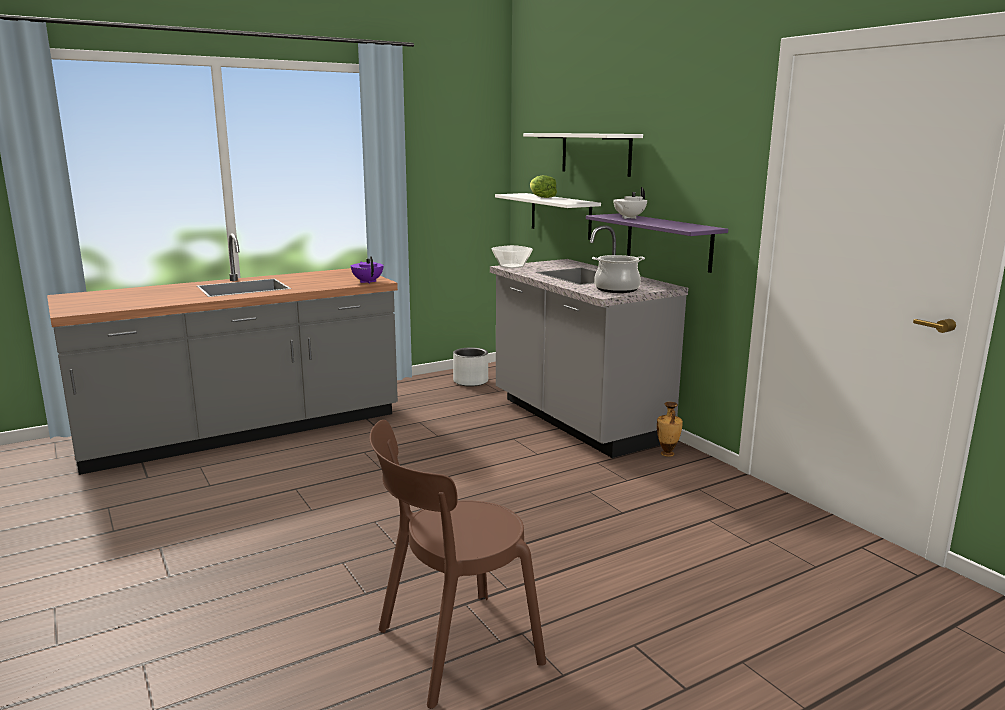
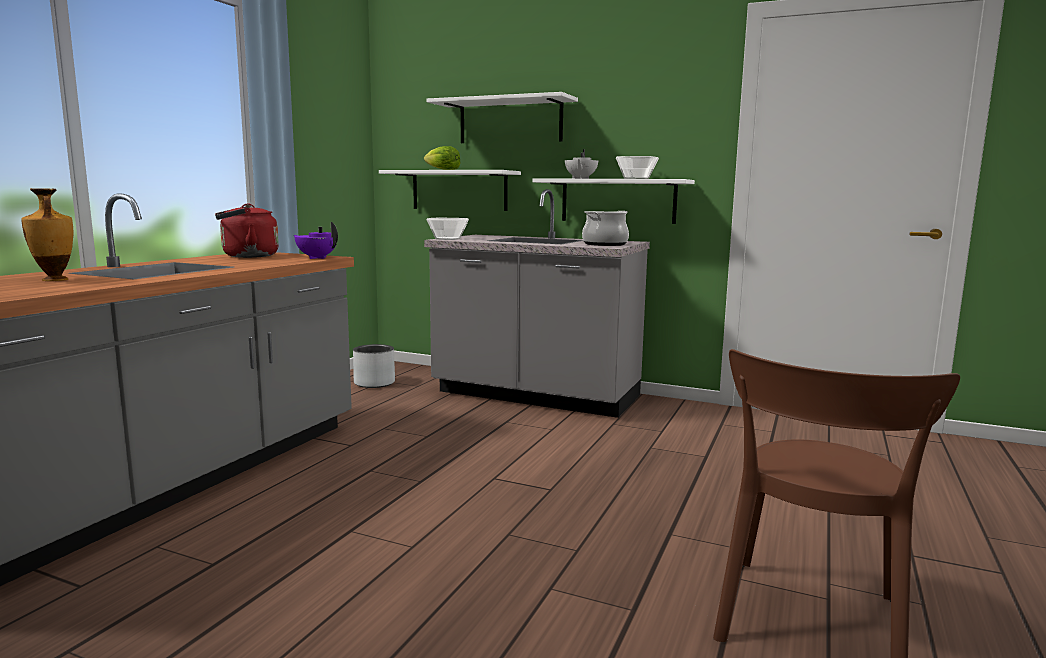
camera: 35 degrees left, 5 degrees down
(332, 275) = (246, 256): none -> red kettle
(667, 454) = (653, 405): vase -> vase (54, 280)
(668, 223) = (635, 178): none -> bowl
(668, 242) = (618, 201): purple shelf -> white shelf

